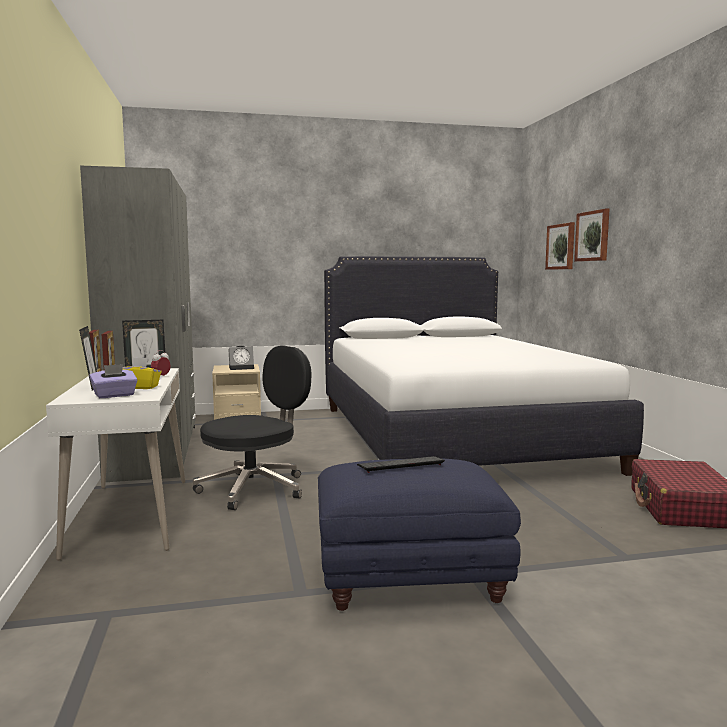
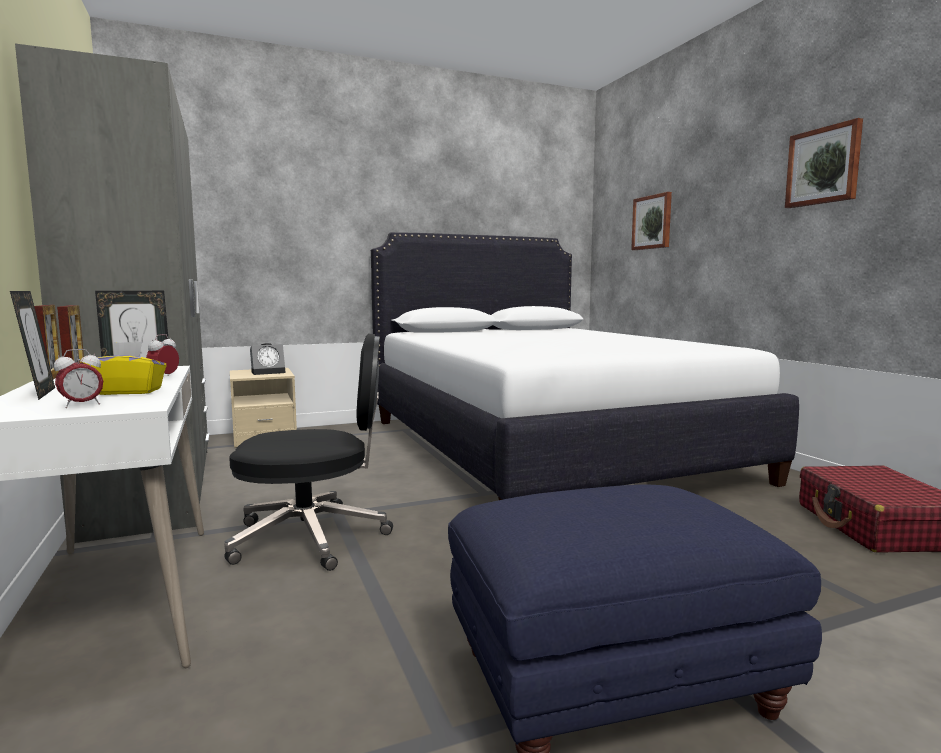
camera: 10 degrees left, 0 degrees up
(114, 395) = (81, 405): purple tissue box -> alarm clock
(255, 488) = (313, 537): black office chair -> black office chair turned 45 degrees clockwise
(400, 465) = (595, 501): keyboard -> none
(593, 236) = (699, 205): picture -> picture (823, 166)

